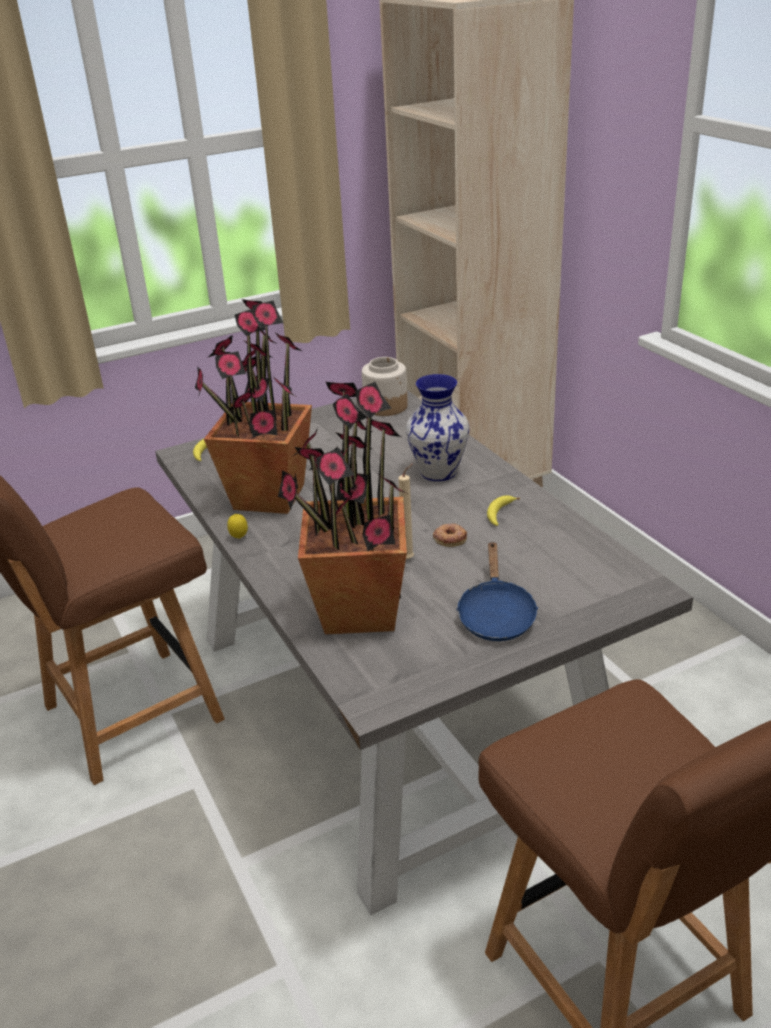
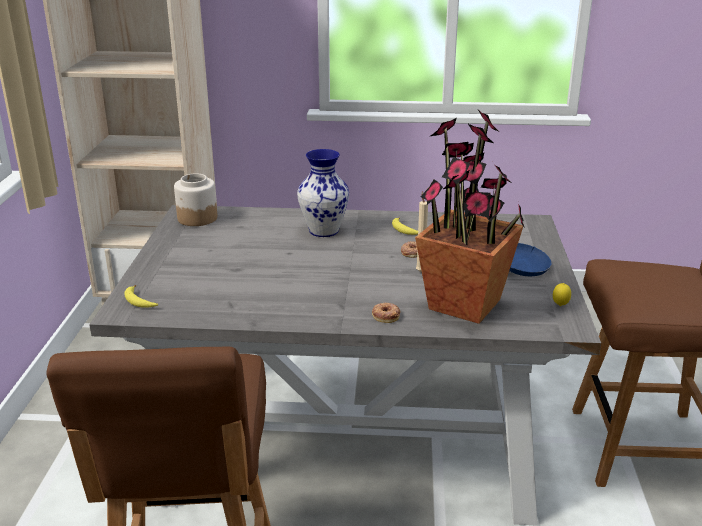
camera: 60 degrees left, 5 degrees down
(239, 538) = (308, 322): lemon -> lemon (560, 305)
(268, 497) = (262, 295): potted plant -> none
(290, 573) = (386, 315): none -> donut

